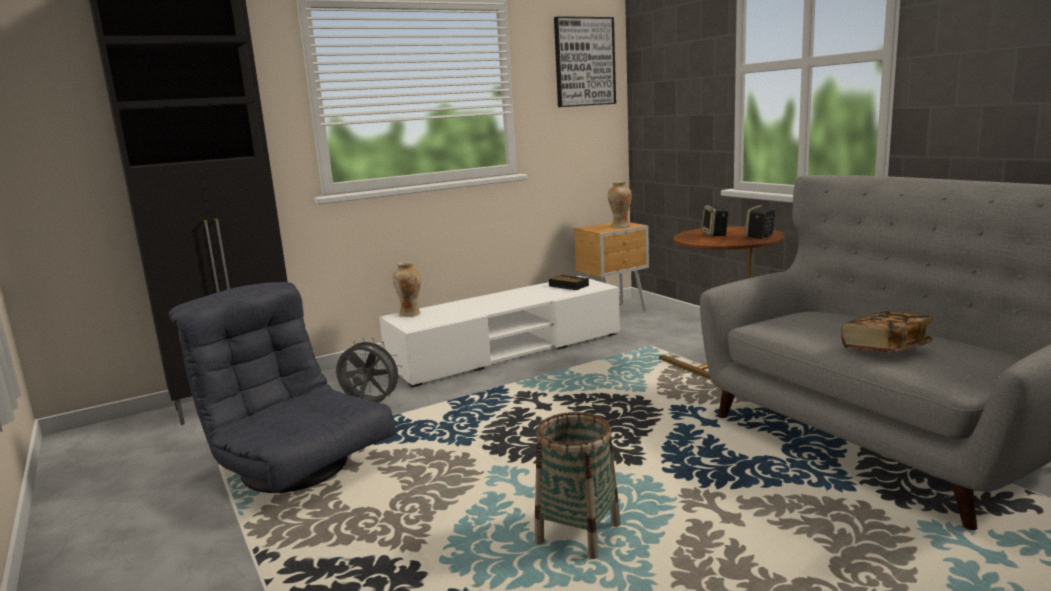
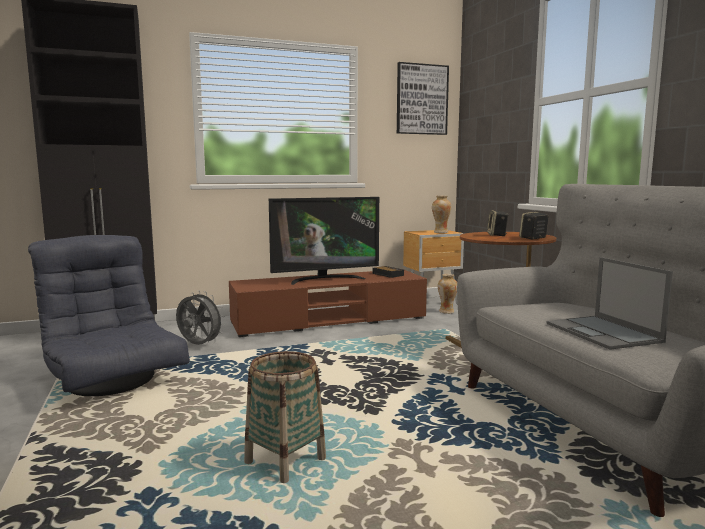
camera: 10 degrees right, 5 degrees down
(410, 314) = (252, 281): vase -> vase (446, 312)
(499, 301) = (325, 279): none -> television
(507, 350) = (329, 320): white tv stand -> brown tv stand
(885, 349) = (604, 333): book -> laptop

